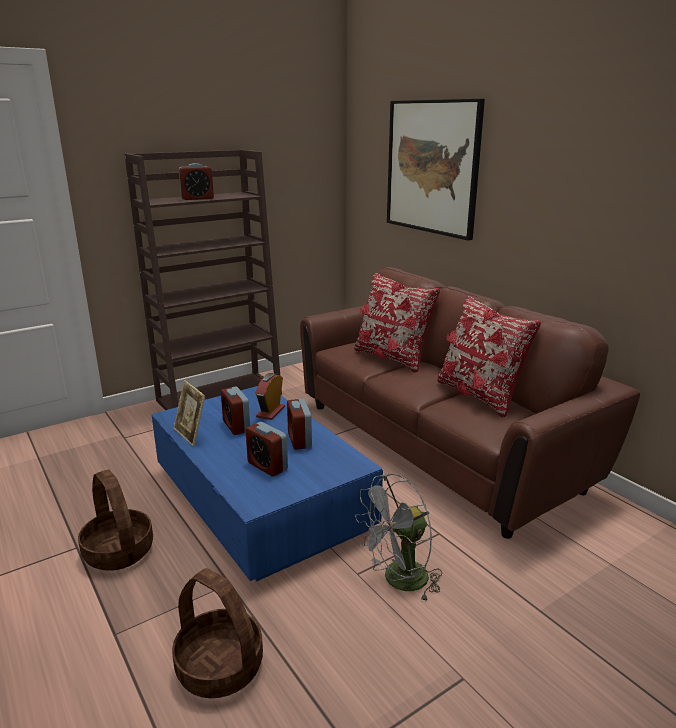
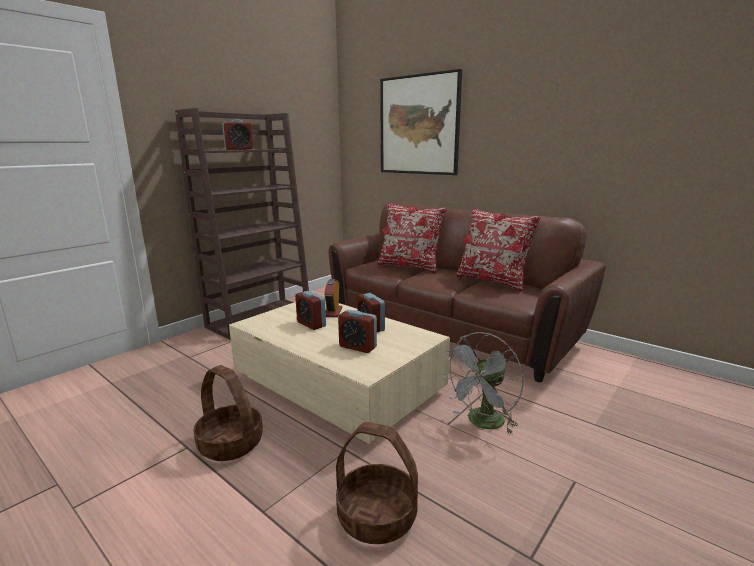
camera: 15 degrees left, 5 degrees down
(191, 435) = (276, 334): picture frame -> none
(261, 499) = (337, 385): blue coffee table -> beige coffee table

